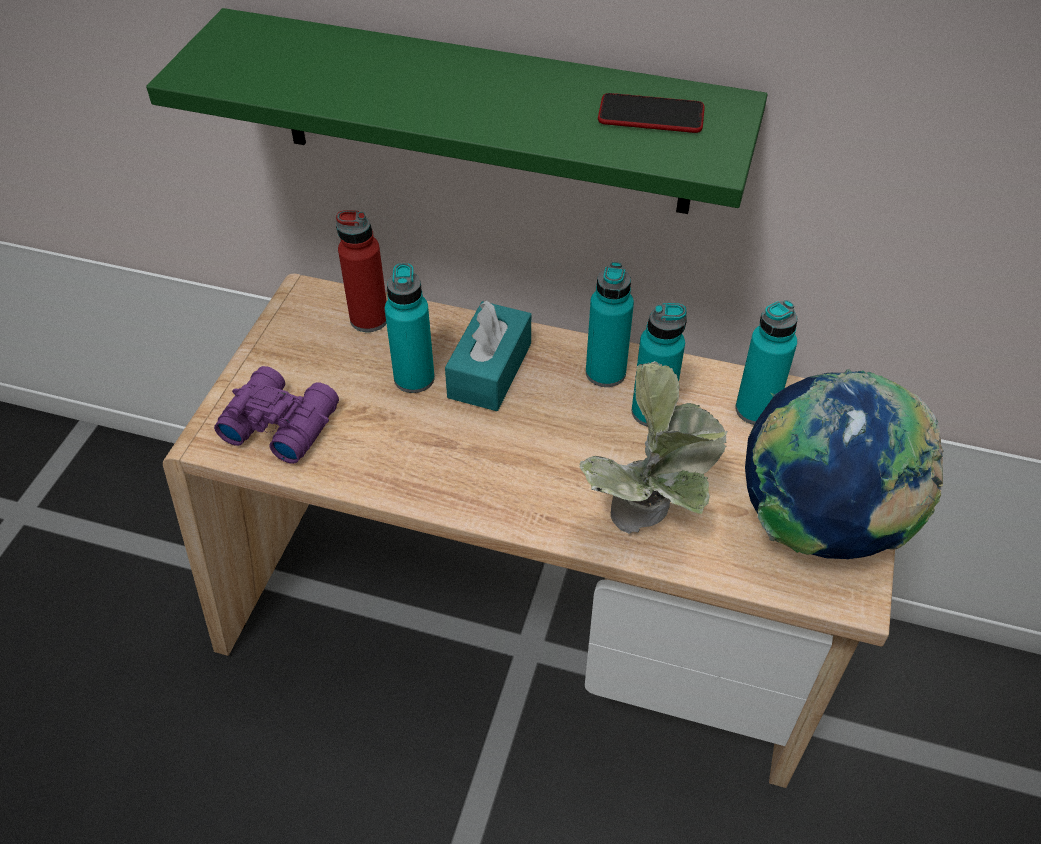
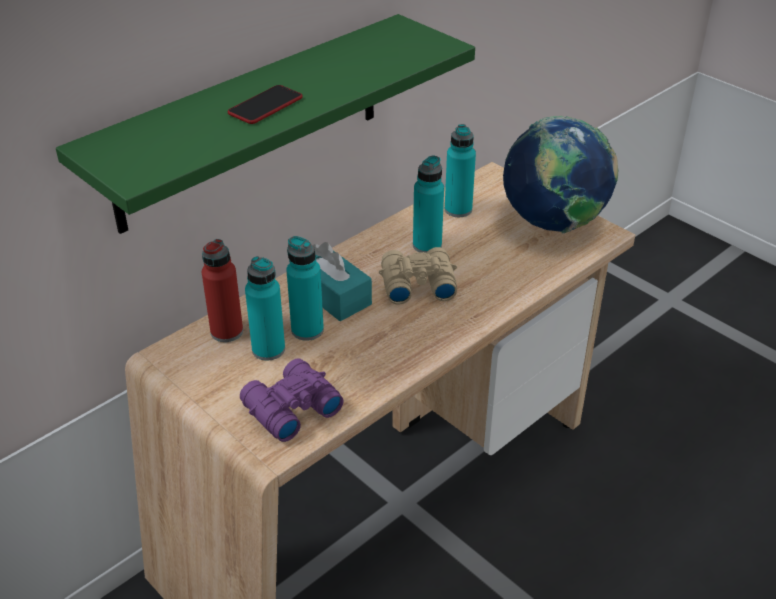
camera: 60 degrees left, 10 degrees down
(566, 434) = (416, 284): none -> beige binoculars
(605, 373) = (379, 250): turquoise bottle -> turquoise bottle (268, 349)
(649, 524) = (509, 280): potted plant -> none
(651, 115) = (384, 47): phone -> phone (265, 106)

